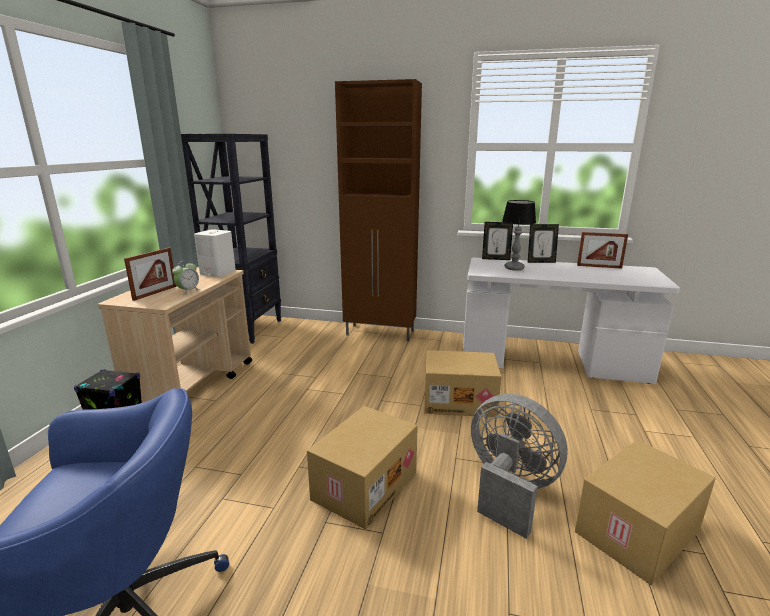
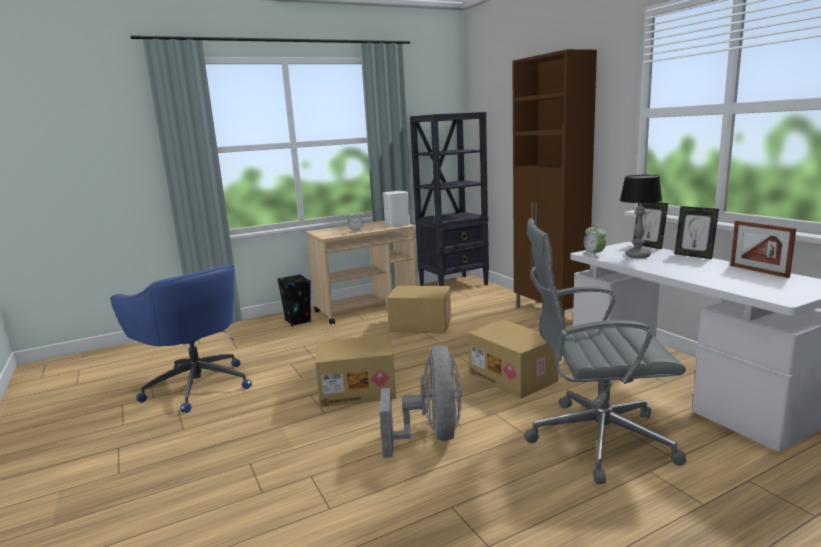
camera: 50 degrees right, 5 degrees down
(155, 293) = (339, 230): picture frame -> none
(487, 273) = (594, 254): none -> alarm clock
(588, 424) = (595, 439): none -> grey office chair
(638, 532) = (466, 505): cardboard box -> cardboard box (420, 325)

